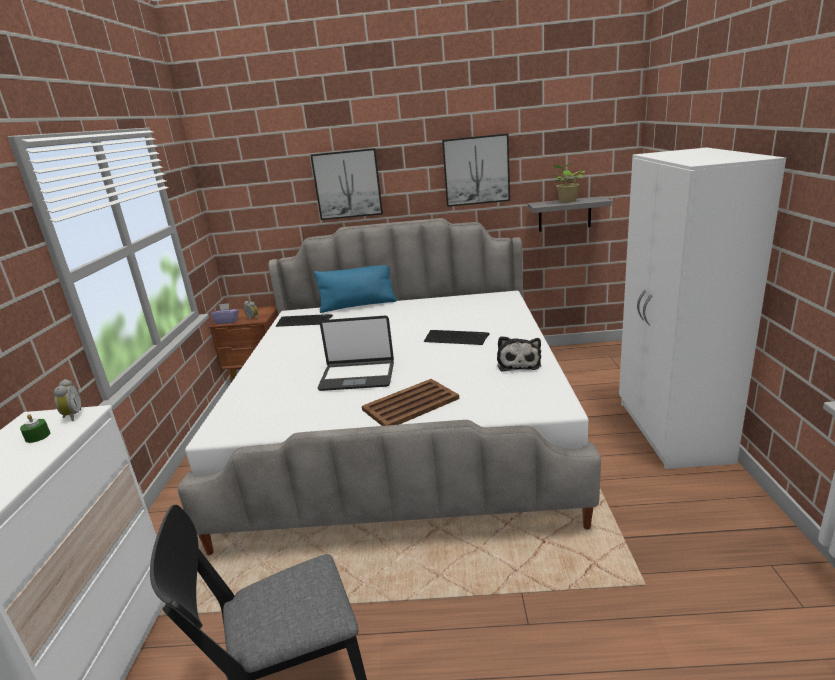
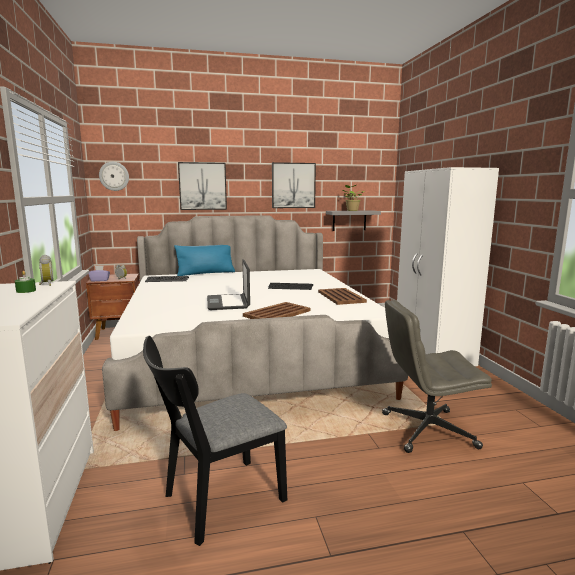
camera: 15 degrees left, 10 degrees down
(232, 182) = (114, 176): none -> wall clock
(357, 376) = (228, 303): laptop -> laptop turned 90 degrees clockwise
(518, 363) = (341, 297): plush toy -> brown tray
(611, 597) = (427, 431): none -> grey office chair

